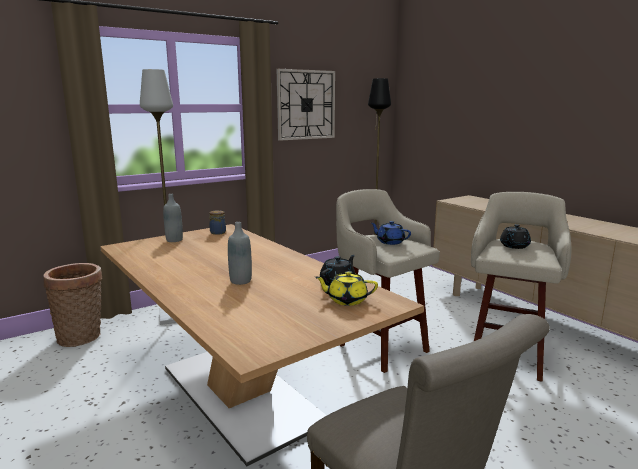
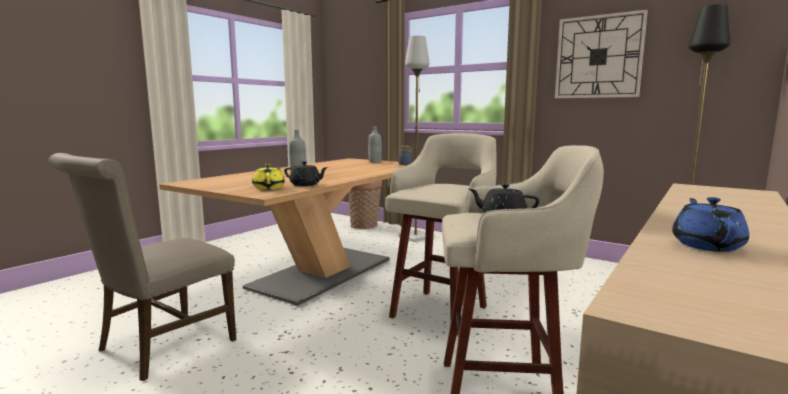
camera: 70 degrees right, 5 degrees down
(390, 242) = (441, 187): blue teapot -> blue teapot (706, 245)

